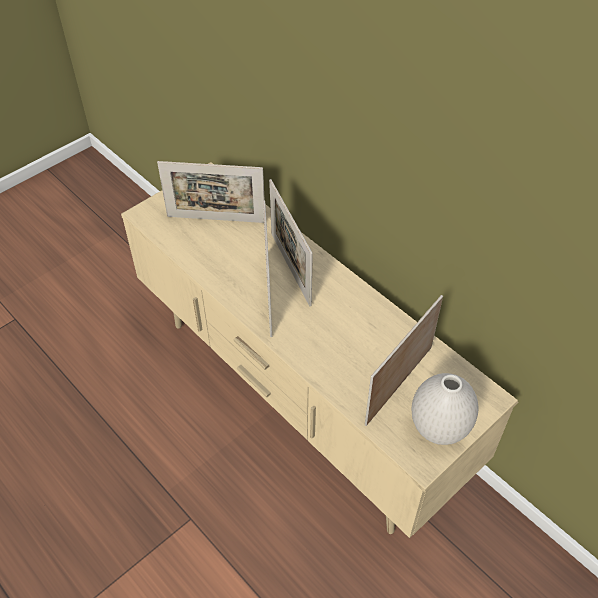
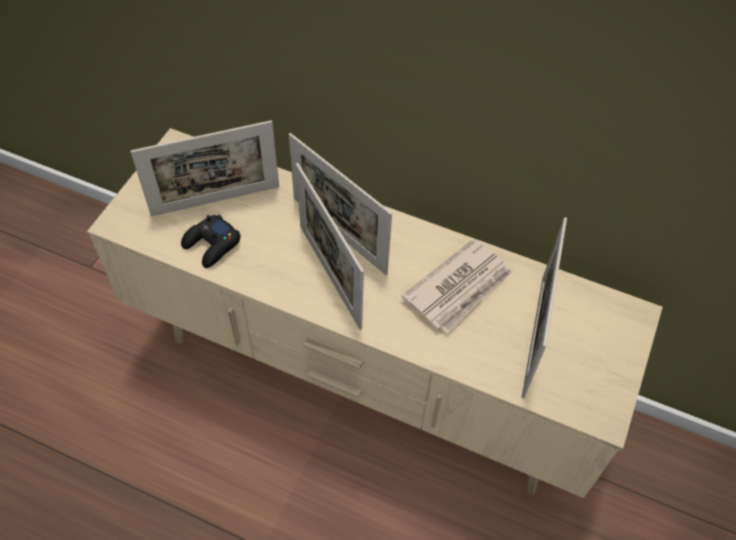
camera: 25 degrees left, 5 degrees up
(197, 248) = (212, 245): none -> black game controller
(360, 333) = (460, 288): none -> newspaper
(439, 430) = (603, 372): white vase -> none

